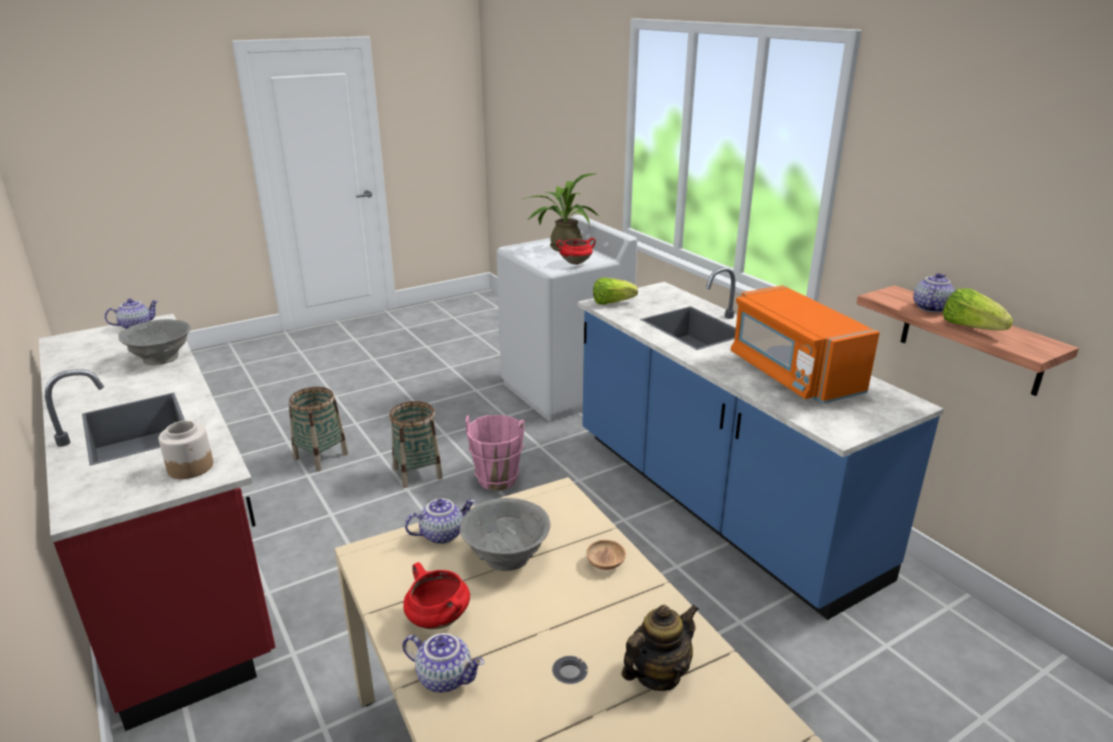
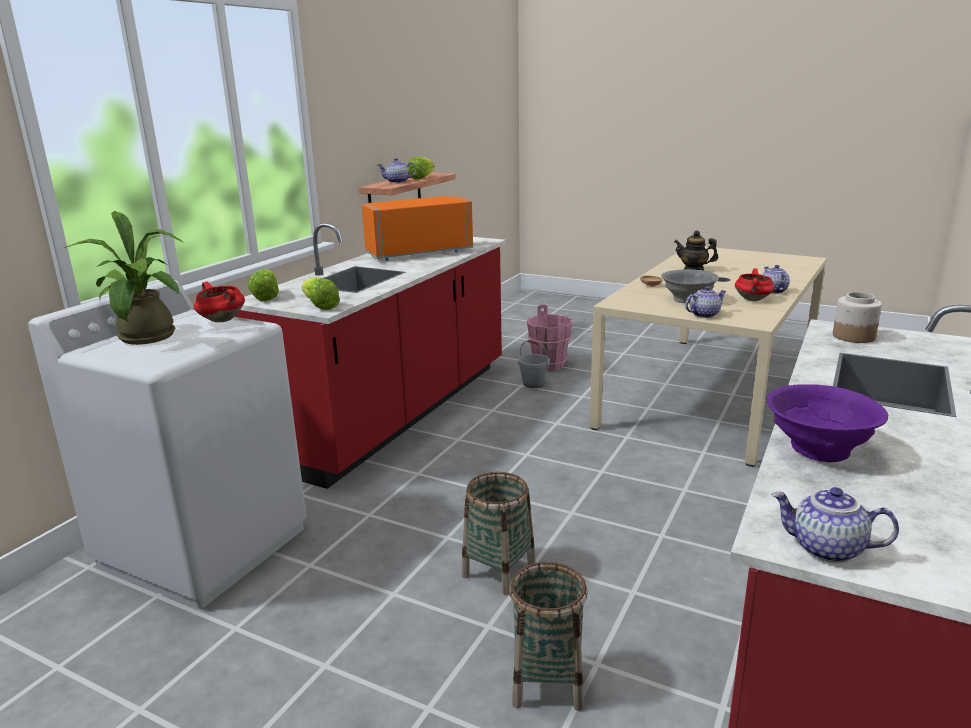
camera: 120 degrees left, 5 degrees down
(161, 358) = (818, 450): grey bowl -> purple bowl
(442, 534) = (704, 314): teapot -> teapot turned 120 degrees clockwise
(497, 479) = (458, 515): pink bucket -> pink bucket (548, 365)
(665, 292) = (266, 297): none -> lettuce
(716, 503) = (397, 413): blue counter -> red counter
(738, 636) = (534, 384): none -> grey bucket
(792, 374) = (418, 252): orange microwave -> orange microwave turned 150 degrees counterclockwise

